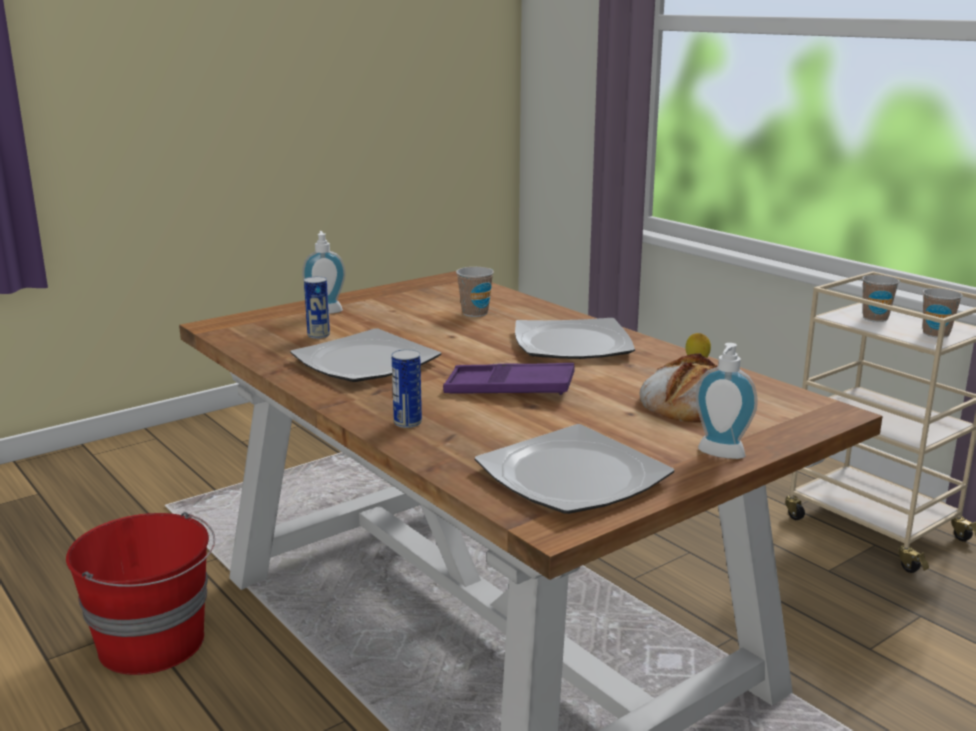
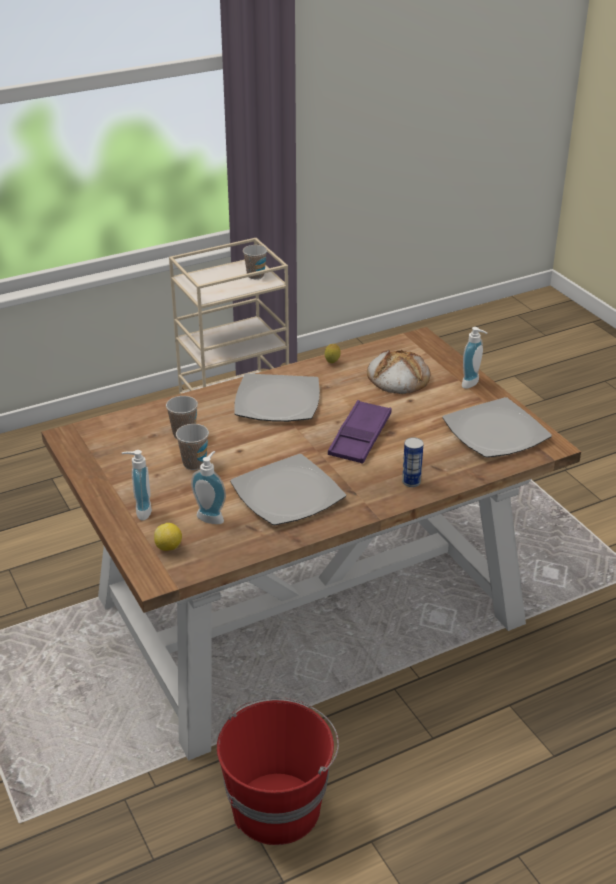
camera: 80 degrees left, 15 degrees up
(263, 325) = (169, 547): none -> lemon
(318, 335) = (212, 516): can -> soap dispenser
(875, 318) = (215, 285): cup -> cup (194, 463)

